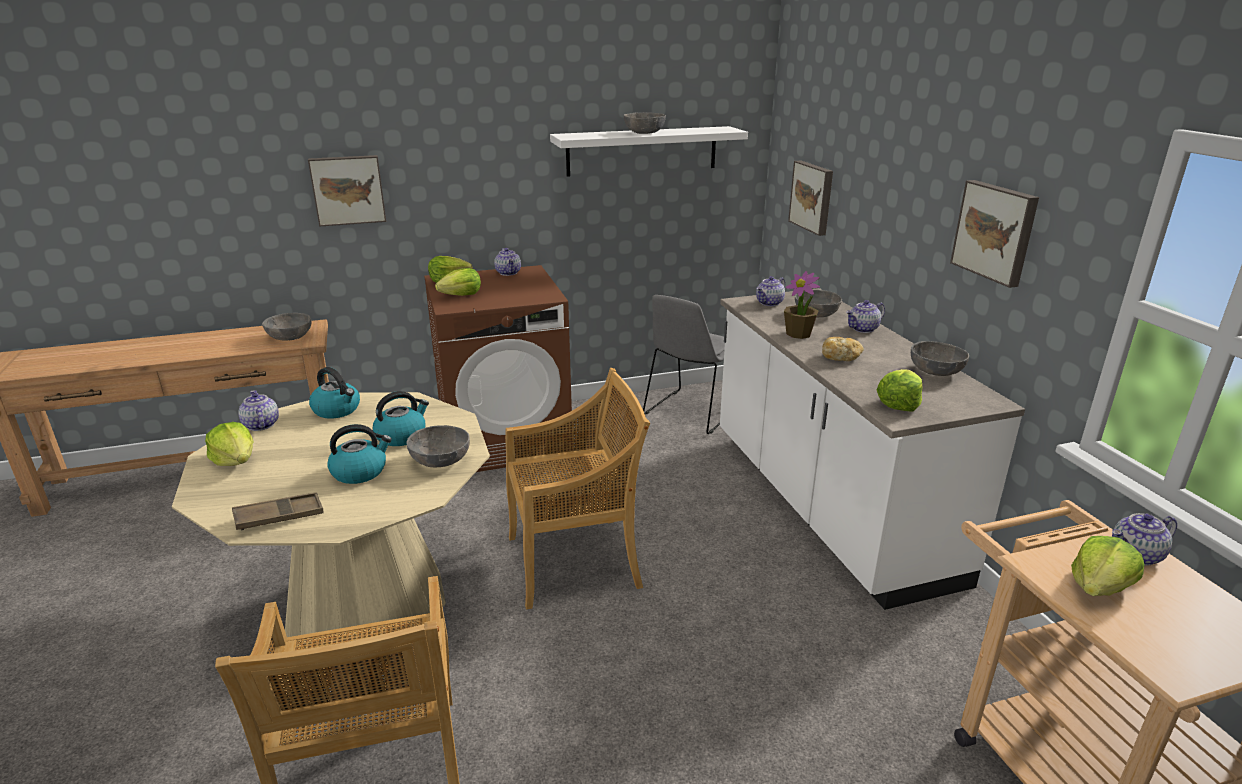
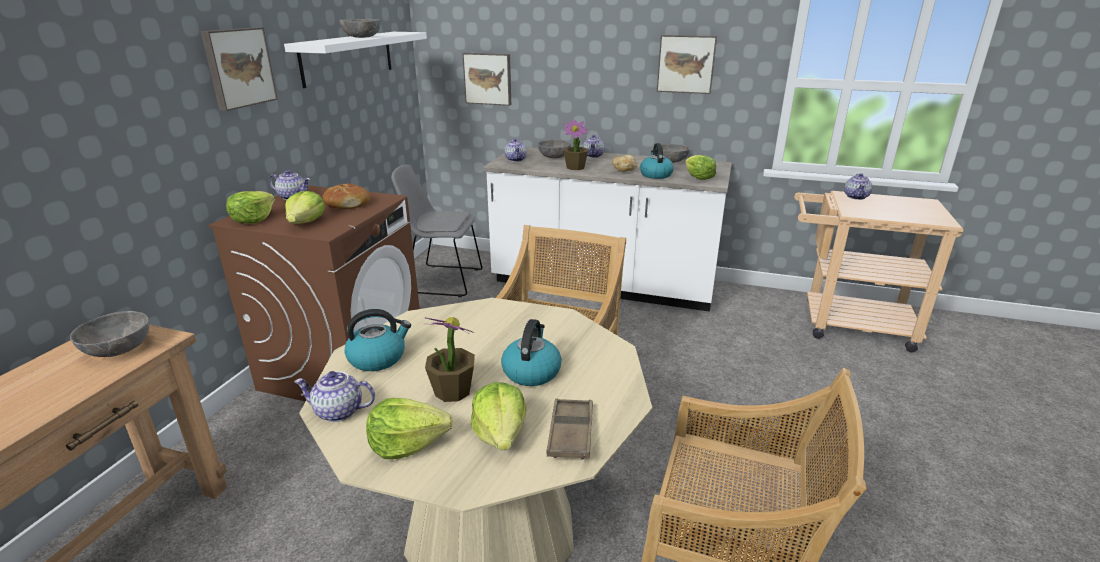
camera: 55 degrees left, 0 degrees up
(310, 451) = (452, 391): none -> potted plant
(348, 190) = (98, 133): picture -> picture (238, 67)
(401, 436) = (487, 337): kettle -> kettle (655, 175)
(440, 461) = (559, 330): grey bowl -> none
(517, 291) = (347, 204): none -> bread
(689, 413) = (442, 280): grey chair -> grey chair turned 120 degrees clockwise
(1099, 587) = (877, 210): lettuce -> lettuce (500, 433)

